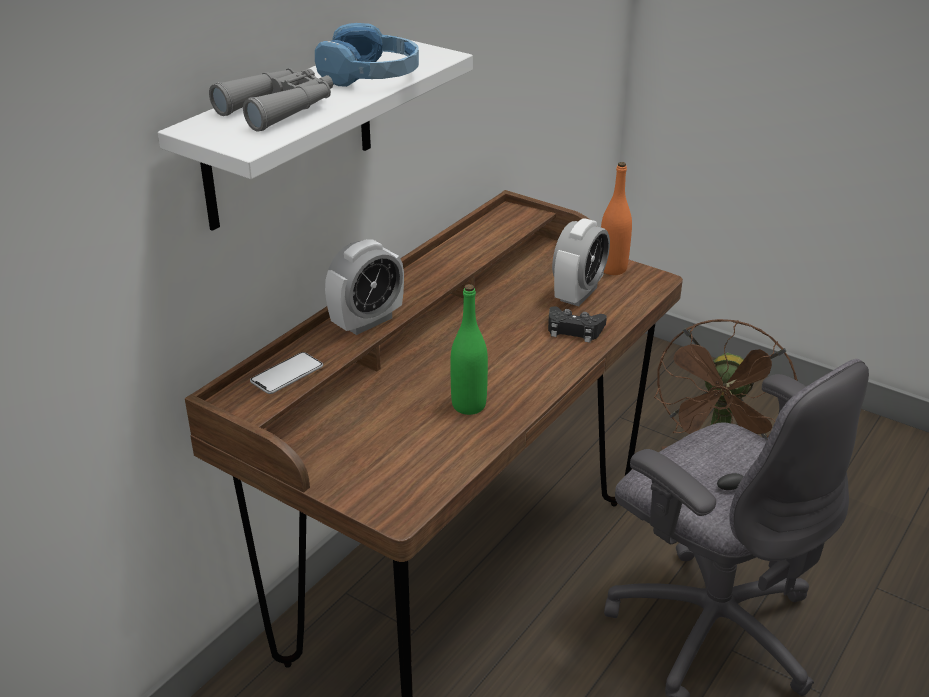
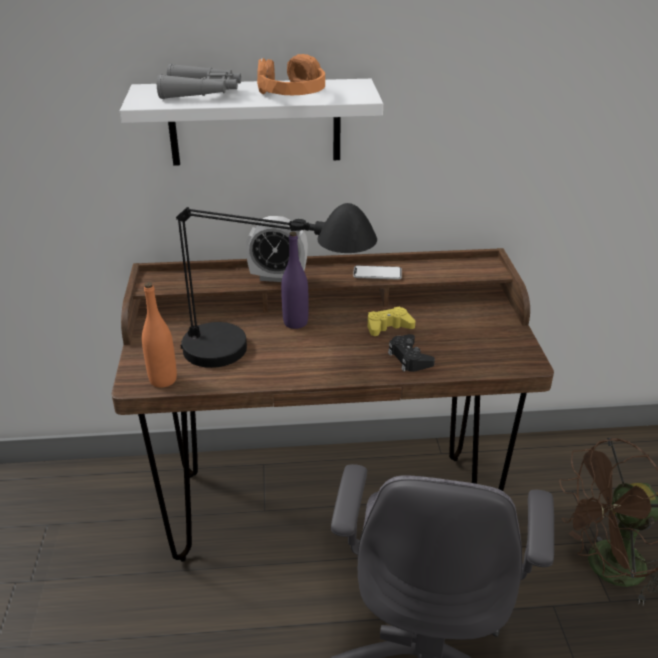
camera: 50 degrees right, 0 degrees up
(287, 374) = (193, 280): phone -> phone (377, 273)
(371, 76) = (291, 94): blue headphones -> orange headphones
(427, 361) = (295, 322): none -> purple bottle
(469, 405) = (268, 358): green bottle -> black table lamp
(510, 315) = (388, 327): none -> yellow game controller
(578, 294) = (455, 340): alarm clock -> none
(612, 269) = (511, 339): orange bottle -> orange bottle (163, 380)

